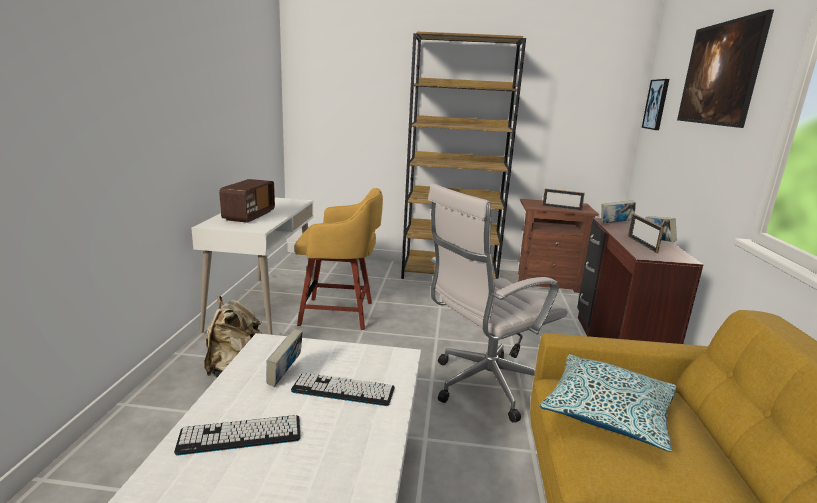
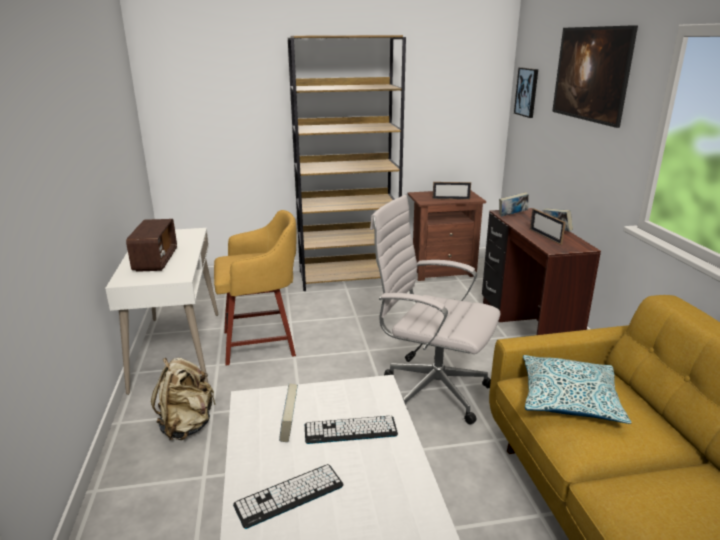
camera: 15 degrees left, 5 degrees up
(482, 386) = (430, 390): white office chair -> white office chair turned 75 degrees clockwise

